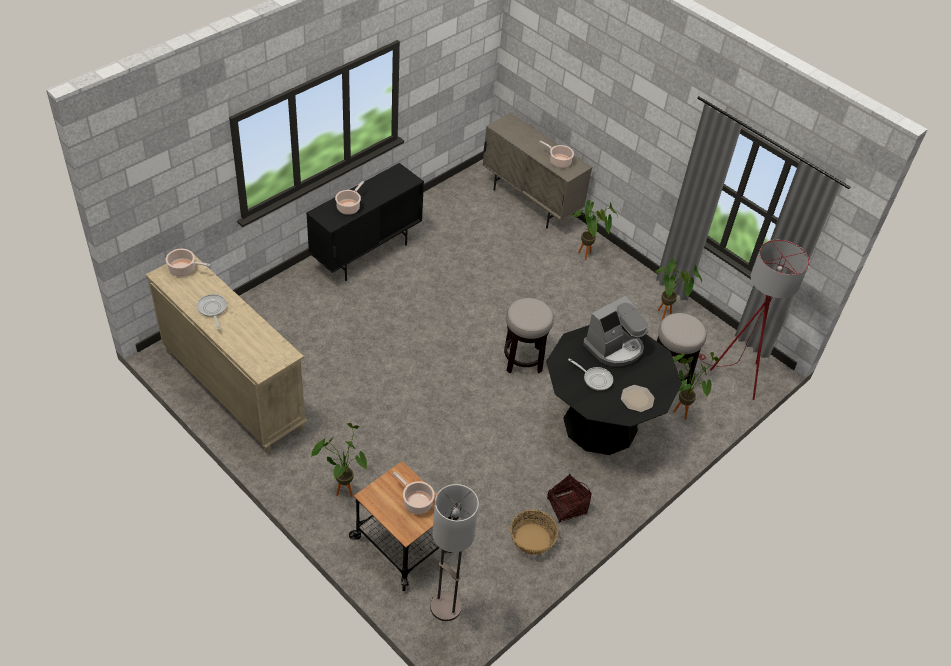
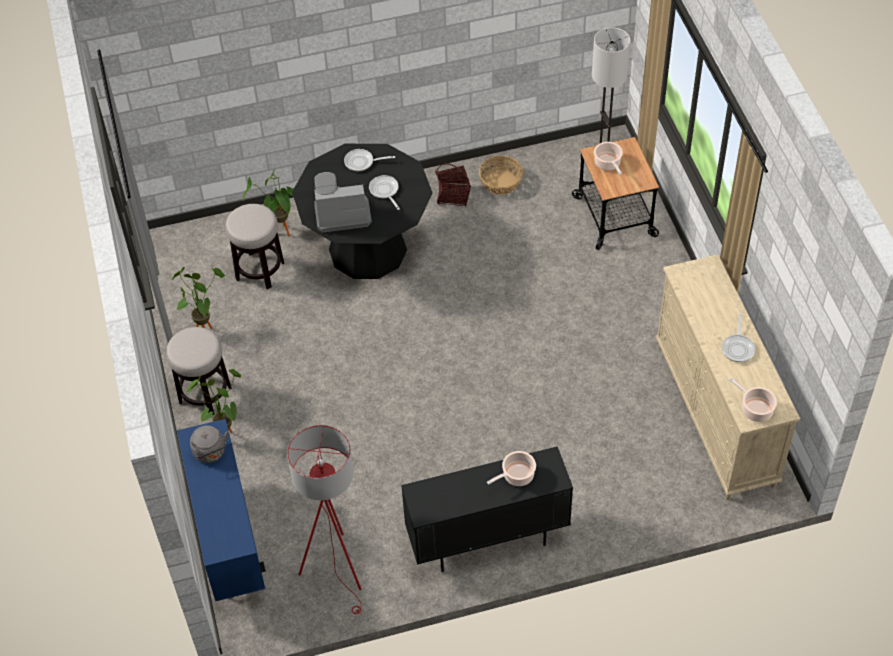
camera: 145 degrees left, 5 degrees up
(342, 489) = (645, 278): potted plant -> none
(523, 359) = (394, 338): stool -> stool (205, 394)
(530, 203) = (229, 543): beige cabinet -> blue cabinet
(558, 161) = (210, 453): cooking pot -> grey kettle
(637, 399) = (362, 162): plate -> frying pan
(735, 377) = (198, 245): red floor lamp -> red floor lamp (338, 569)

